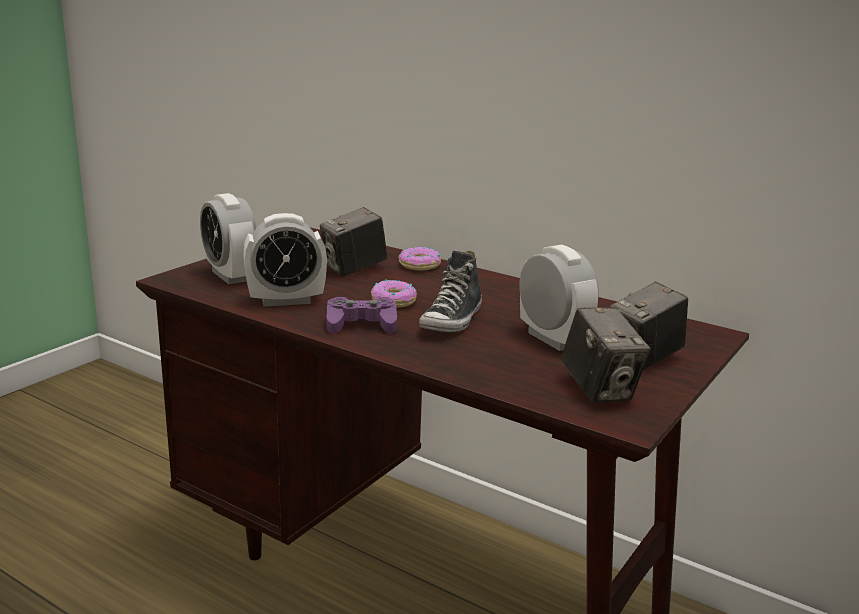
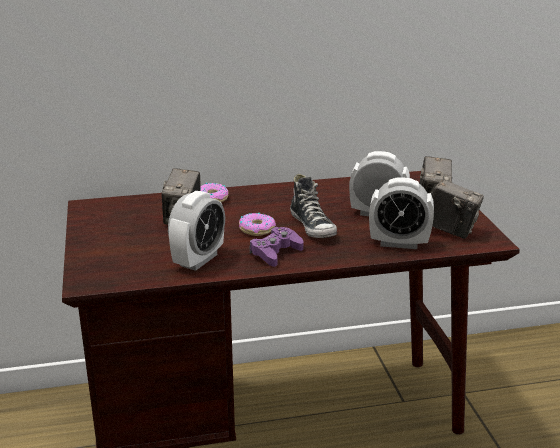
camera: 45 degrees left, 5 degrees up
(230, 276) = (119, 261): alarm clock -> alarm clock (399, 243)

